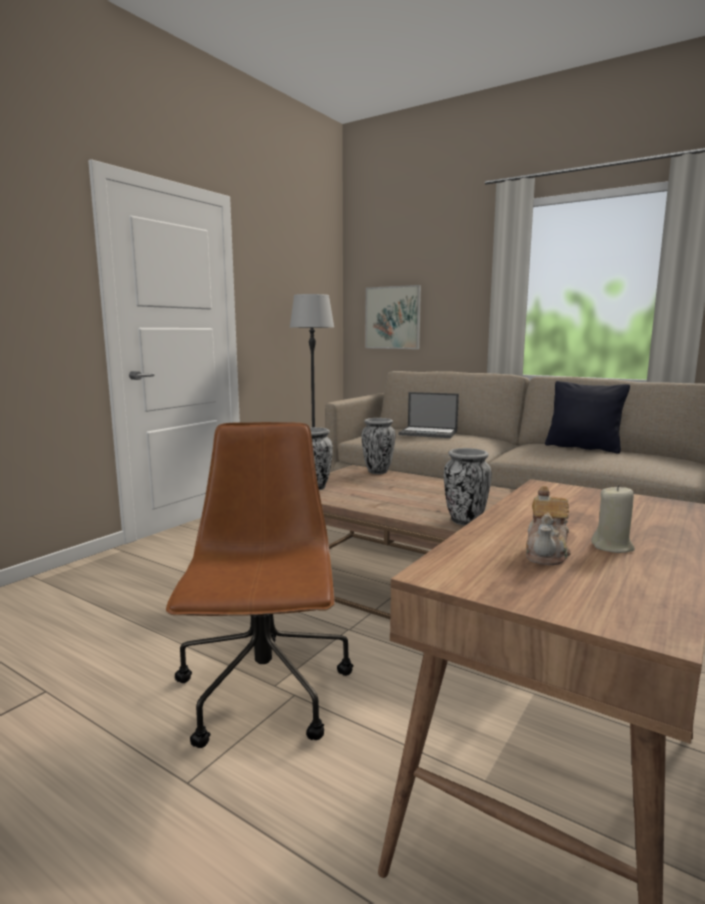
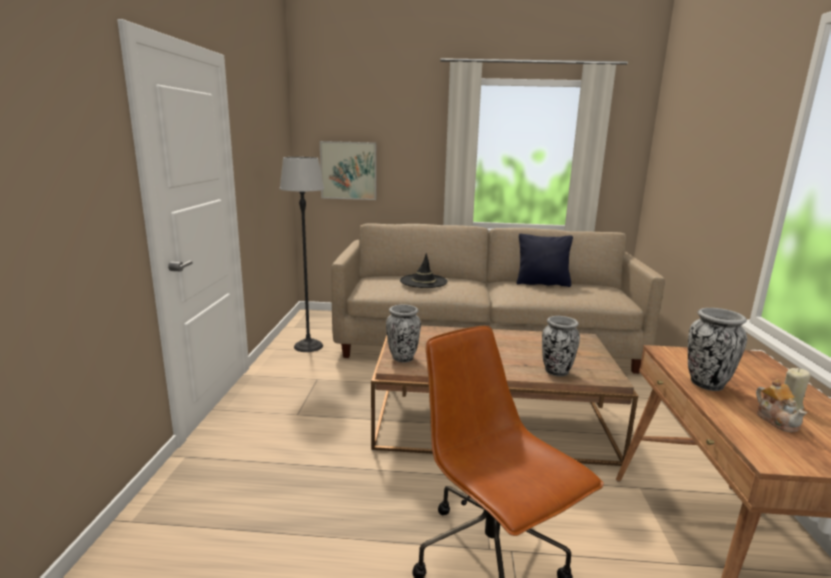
camera: 30 degrees left, 5 degrees up
(377, 471) = (424, 329): vase -> vase (706, 384)
(429, 433) = (423, 281): laptop -> black hat

